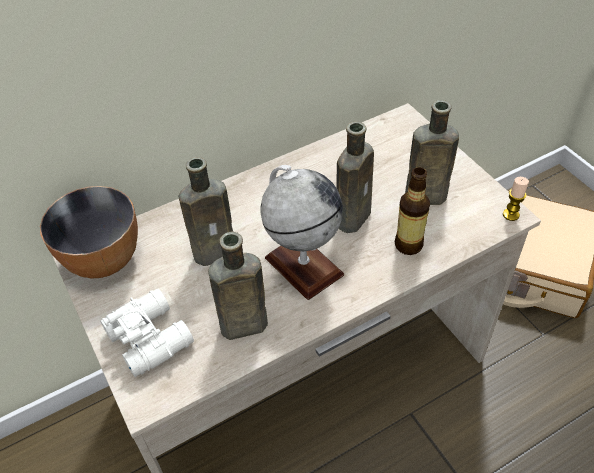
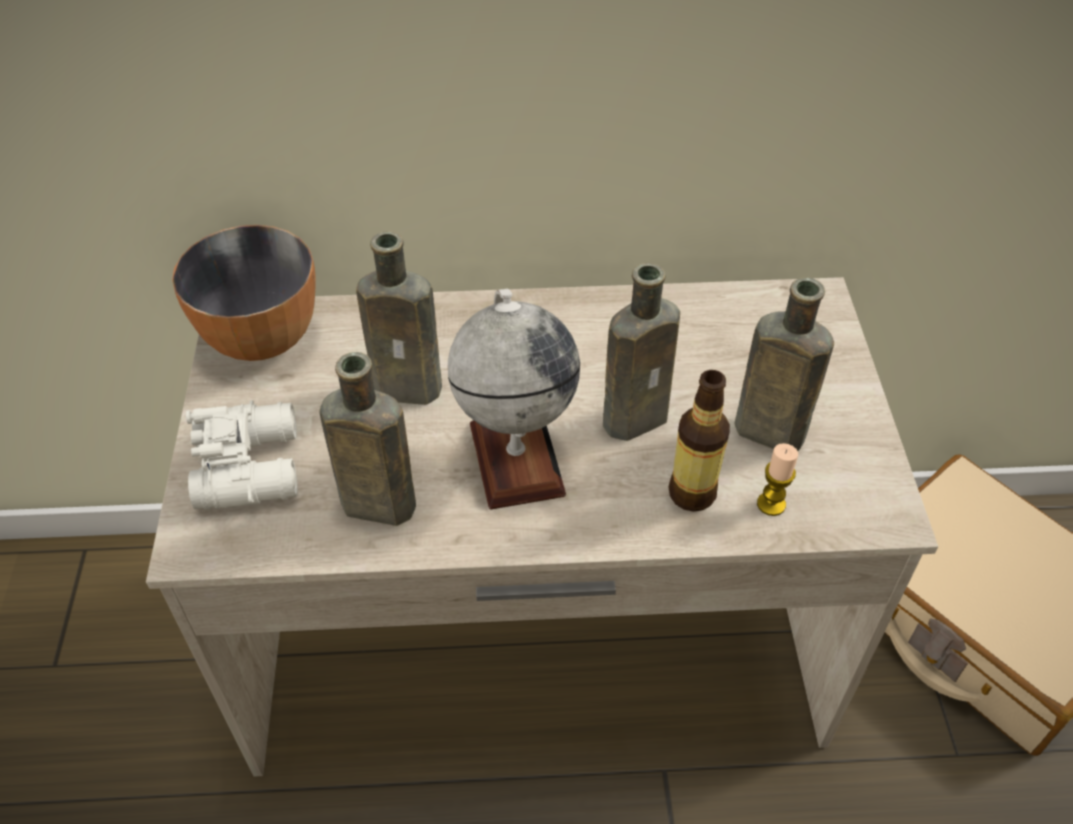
camera: 25 degrees right, 0 degrees up
(511, 214) = (891, 516): candle -> candle (771, 504)

